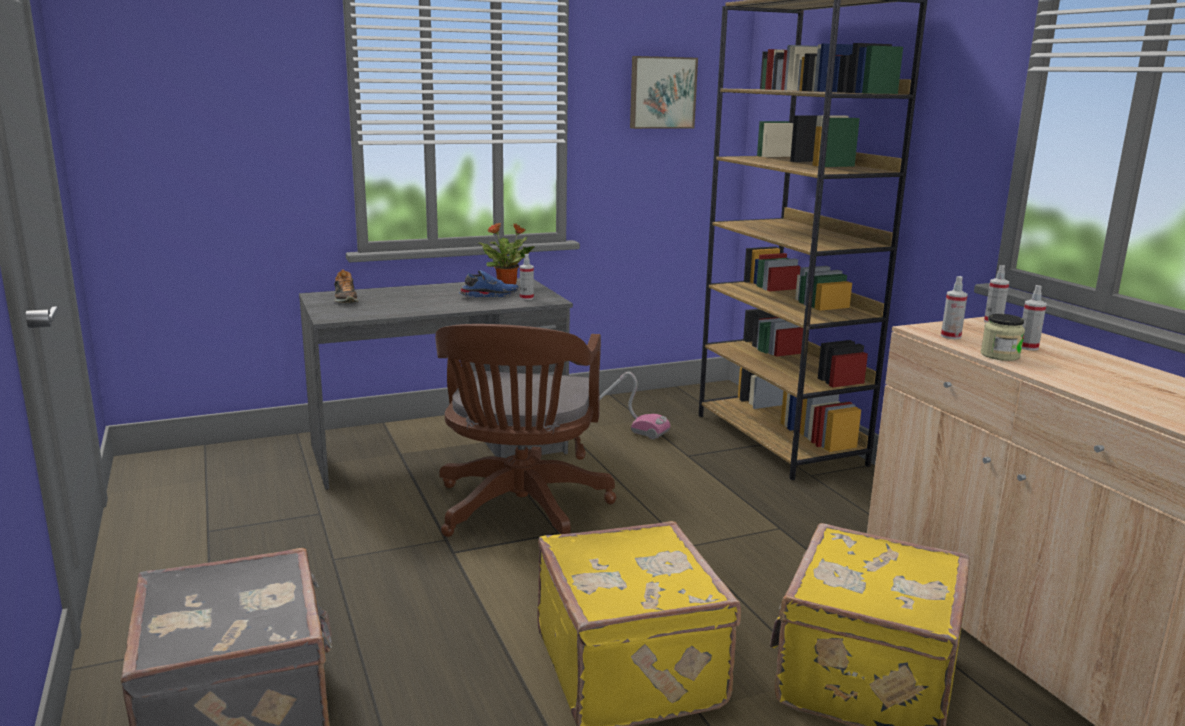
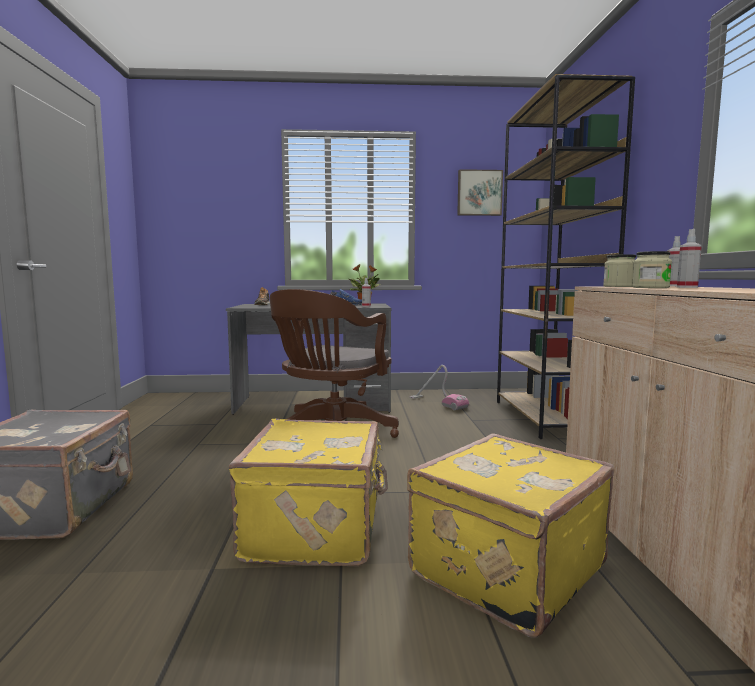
camera: 20 degrees right, 10 degrees down
(950, 336) = (619, 286): spray bottle -> jar

